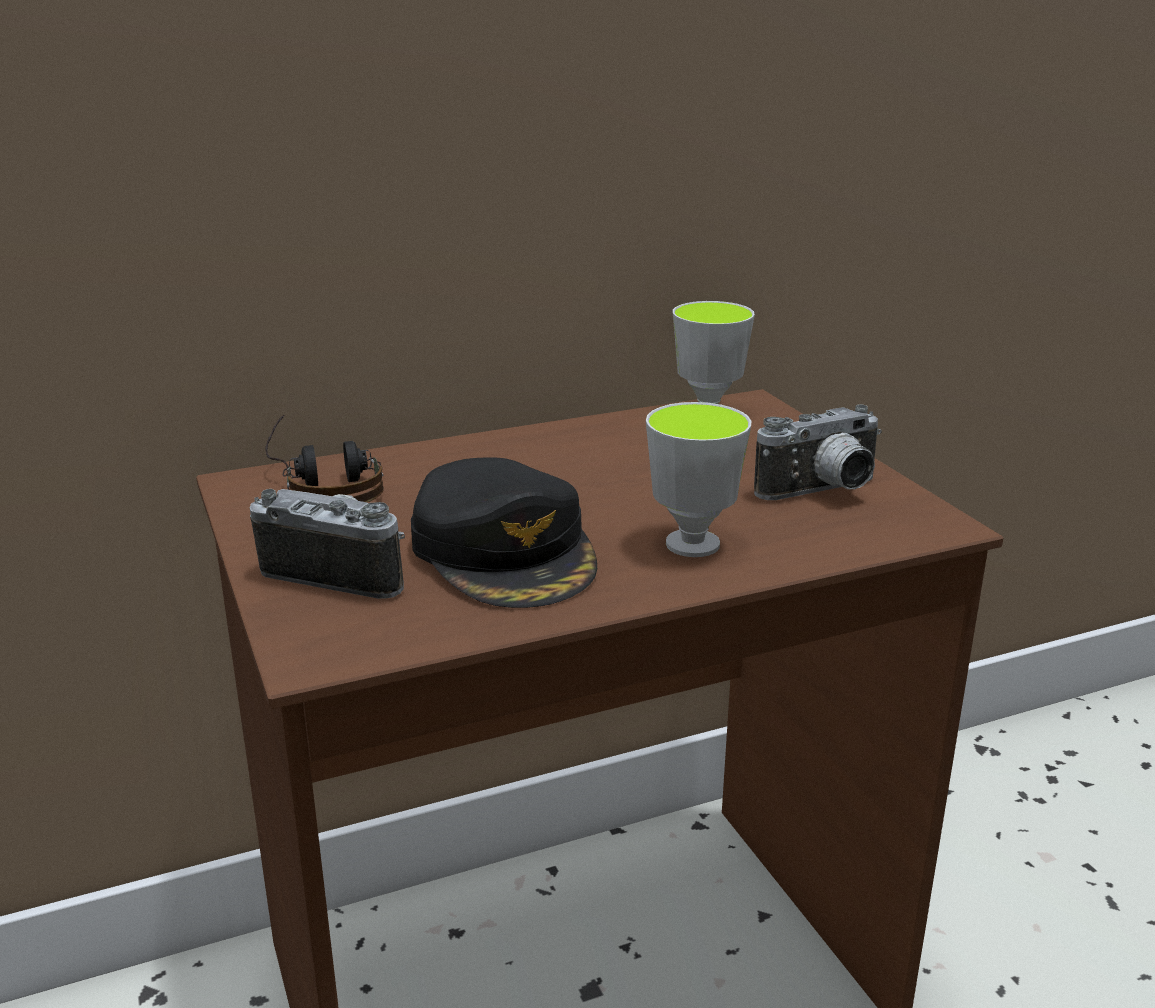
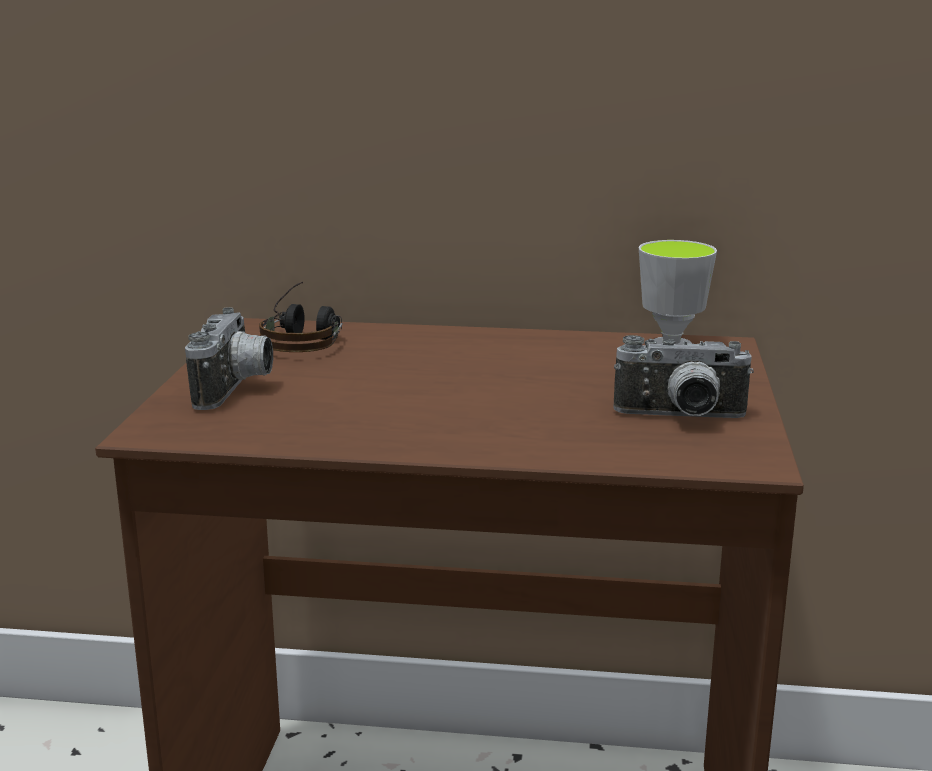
camera: 30 degrees right, 5 degrees down
(340, 572) = (236, 389): camera -> camera turned 45 degrees clockwise
(505, 551) = (363, 402): black cap -> none
(692, 544) = (509, 428): cup -> none

